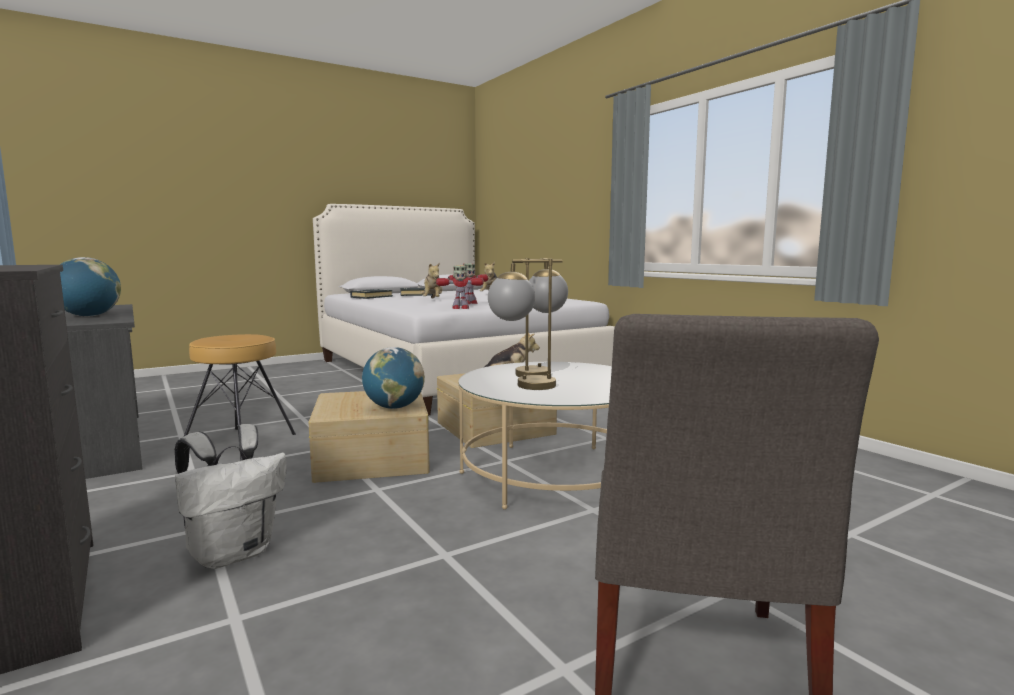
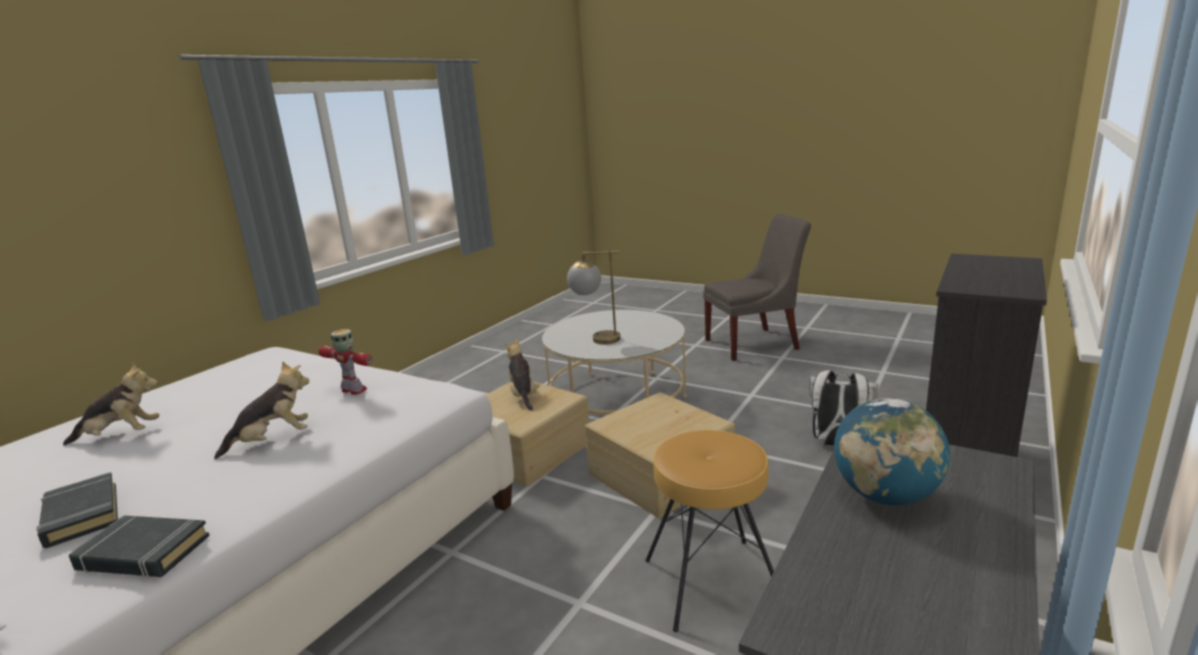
camera: 115 degrees left, 10 degrees up
(394, 407) = (662, 406): globe -> none
(460, 308) = (412, 383): toy robot -> none
(522, 386) = (644, 334): table lamp -> none

